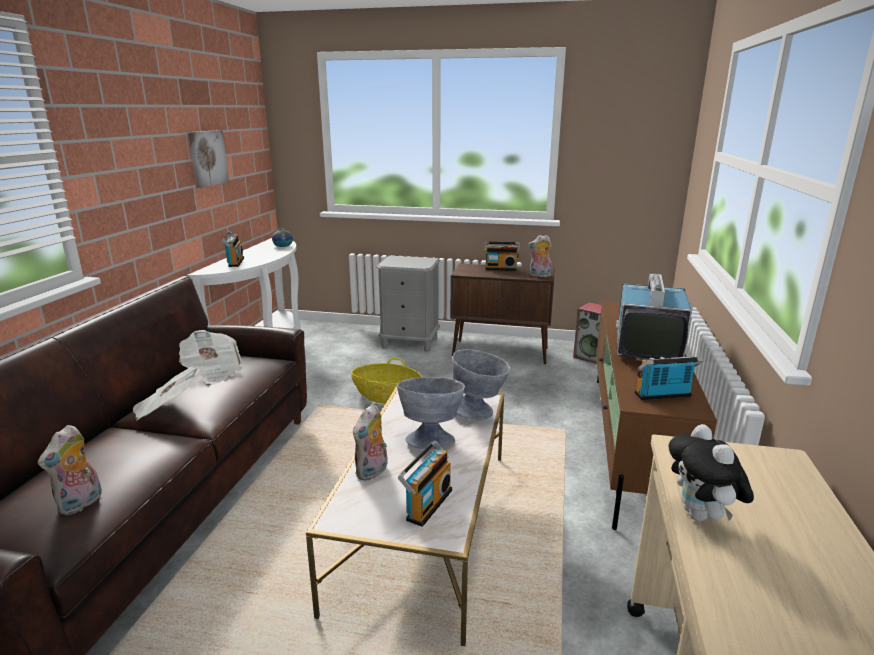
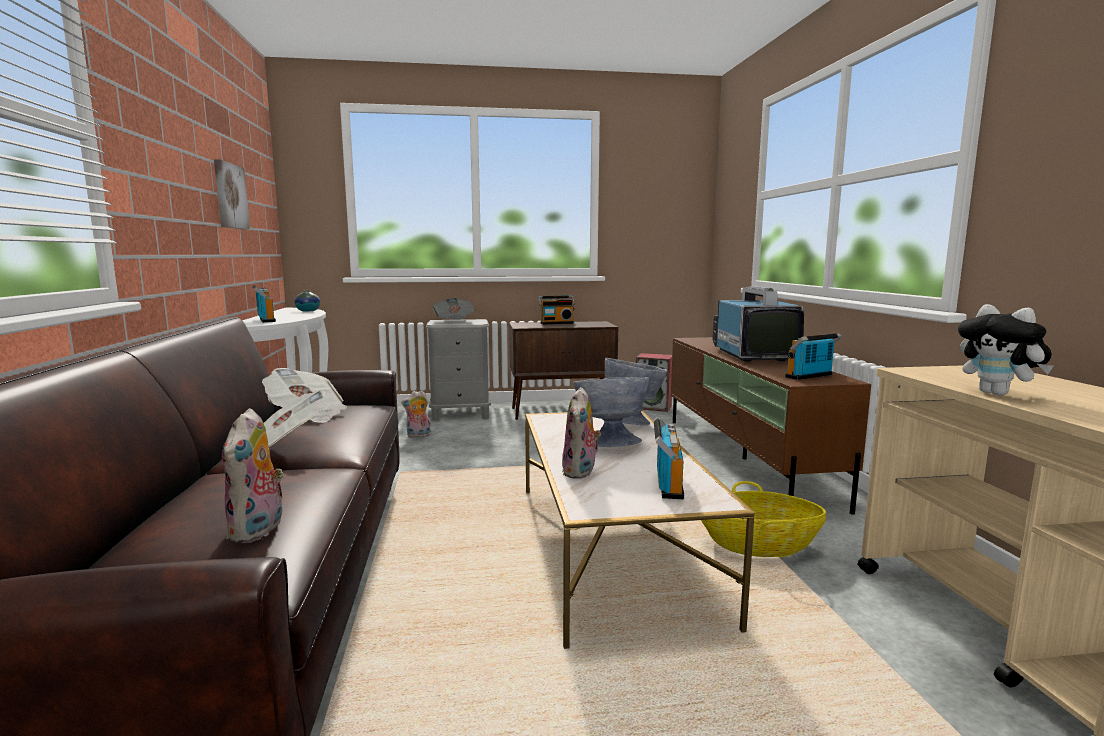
camera: 20 degrees left, 10 degrees down
(387, 396) = (474, 456): basket -> basket (759, 545)
(404, 261) = (454, 322): none -> newspaper
(539, 275) = (600, 324): plush toy -> plush toy (418, 435)

